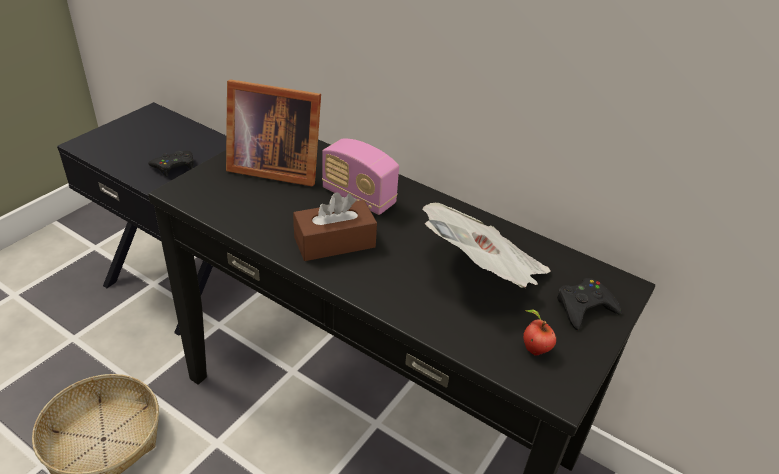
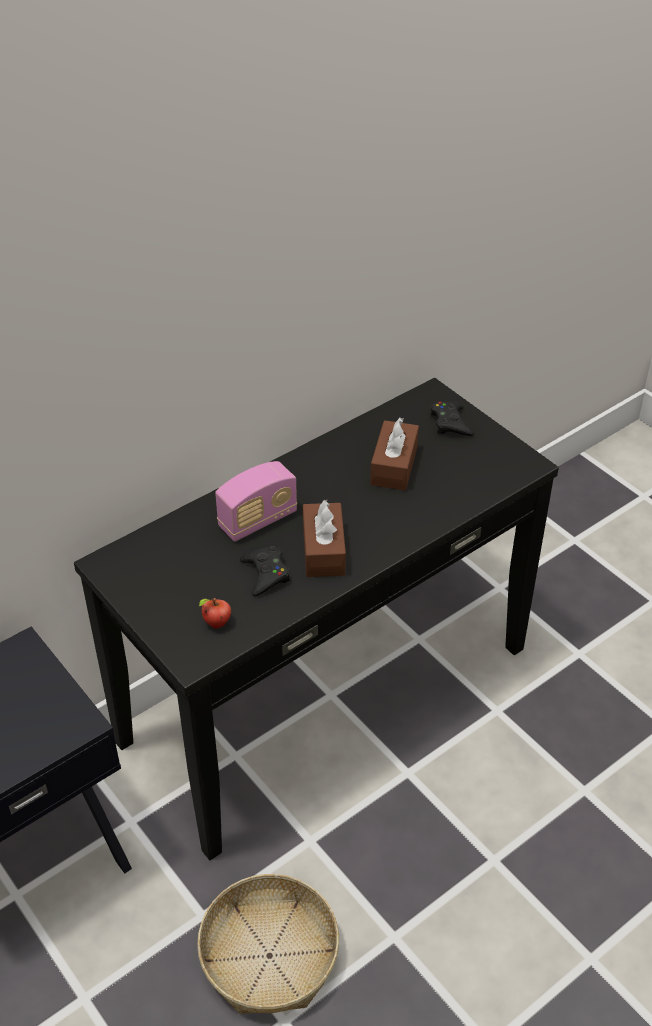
camera: 70 degrees left, 5 degrees up
(174, 166) = (46, 704): black game controller -> black game controller (266, 574)
(273, 167) = (176, 577): picture frame -> none
(483, 272) = (394, 466): newspaper -> brown tissue box
(533, 349) = (486, 464): apple -> apple (216, 624)

